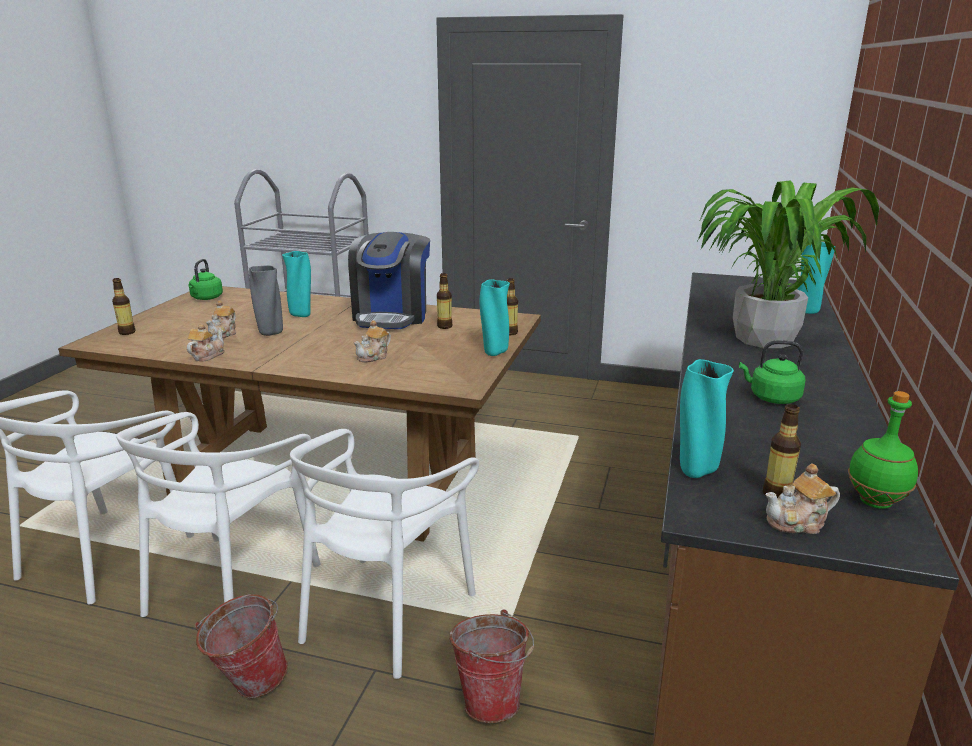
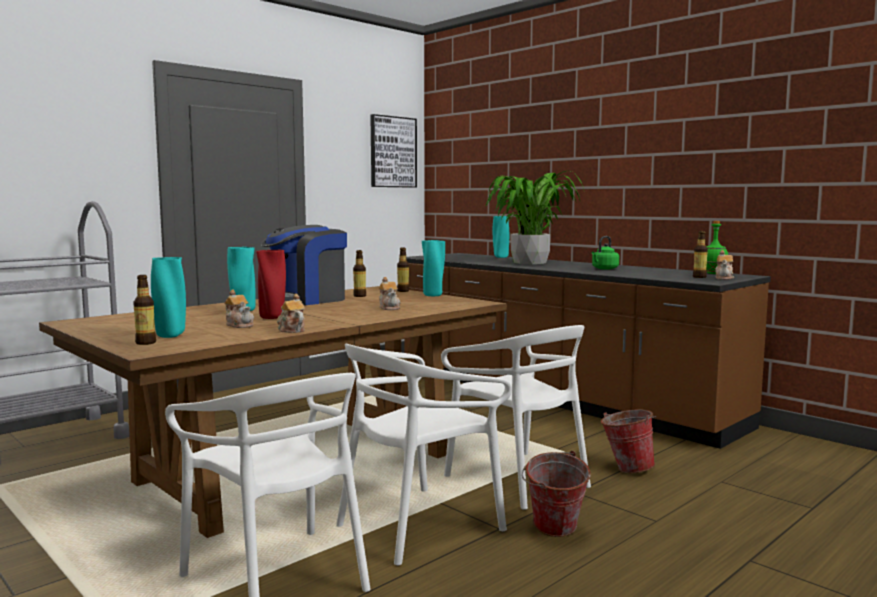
camera: 60 degrees left, 15 degrees down
(206, 298) = (99, 323): green kettle -> none
(231, 585) = (419, 525): white chair -> white chair turned 90 degrees clockwise
(270, 333) = (272, 318): grey vase -> red vase
(392, 316) = (306, 300): coffee machine -> coffee machine turned 105 degrees clockwise
(696, 471) = (670, 279): turquoise vase -> turquoise vase (171, 336)
(776, 108) = (392, 152): none -> picture

